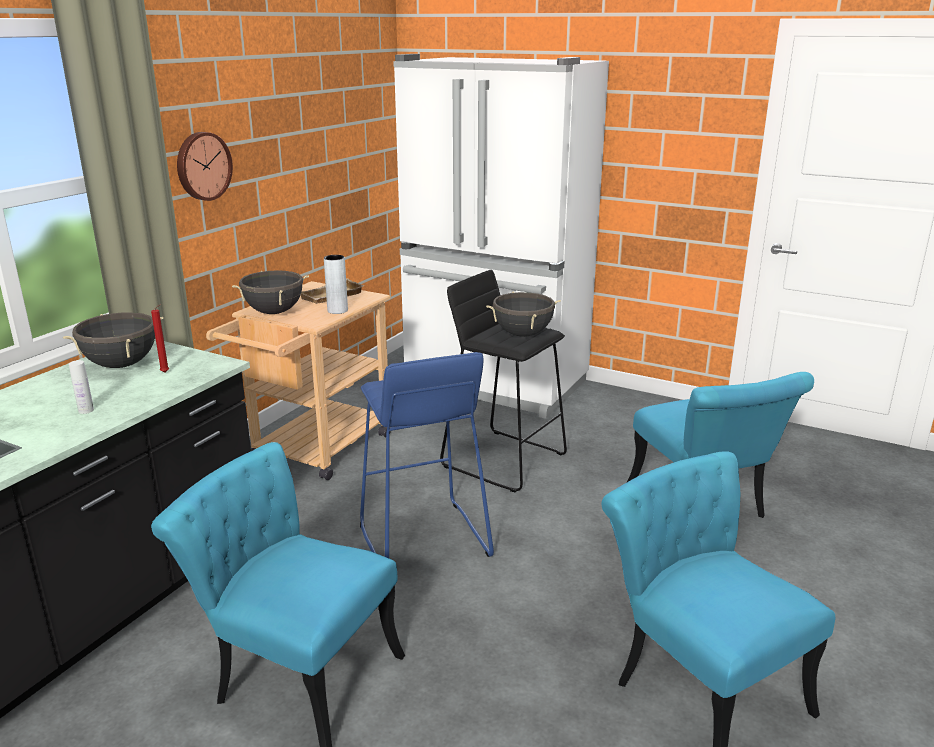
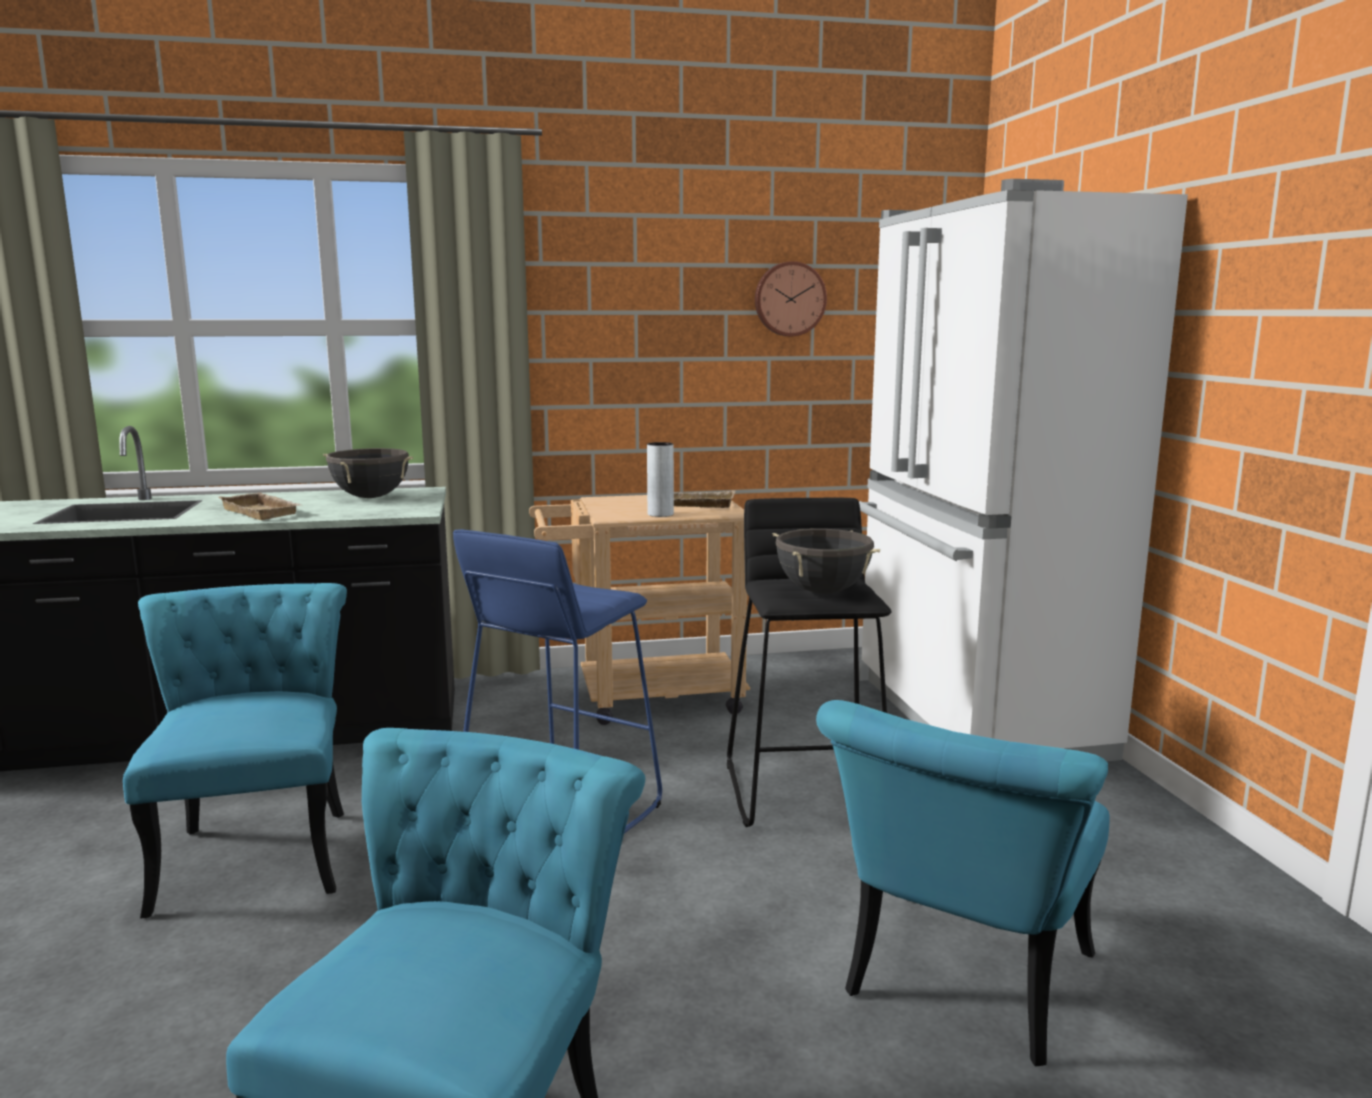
camera: 50 degrees right, 10 degrees down
(86, 410) = (263, 512): white bottle -> beige tray
(166, 373) = (373, 507): red candle -> none
(202, 166) = (595, 331): wall clock -> wall clock (789, 299)
(274, 312) = (605, 503): black cooking pot -> none

